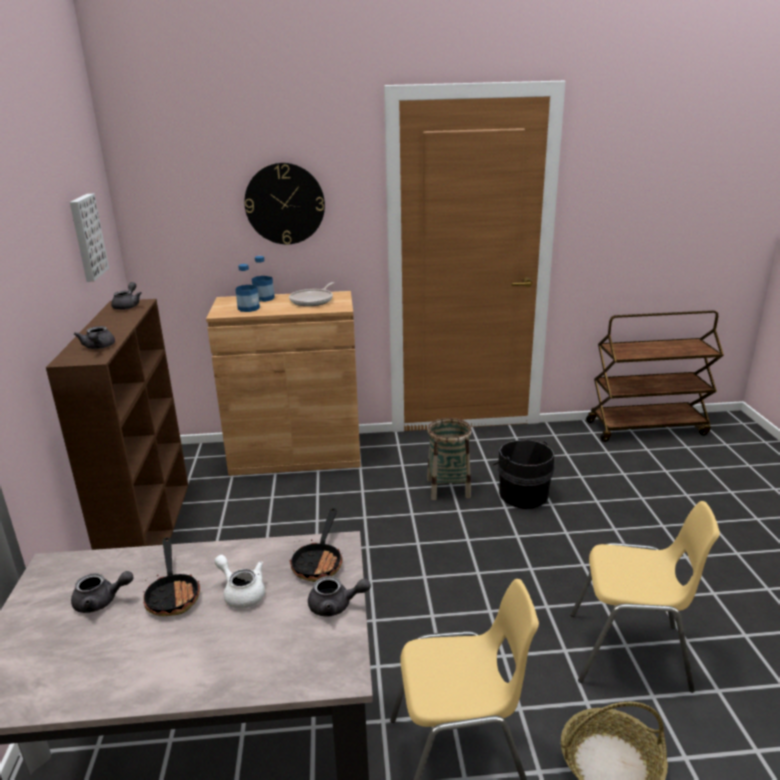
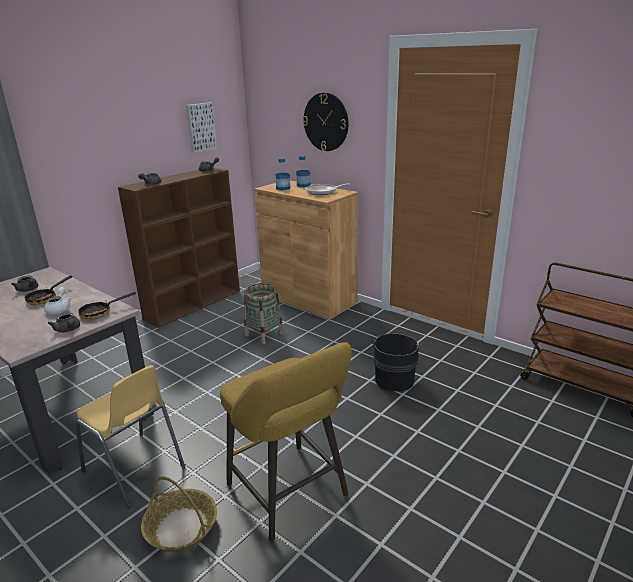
camera: 45 degrees right, 0 degrees up
(448, 488) = (356, 353): basket -> basket (264, 334)
(630, 653) = (291, 494): yellow chair -> yellow stool

